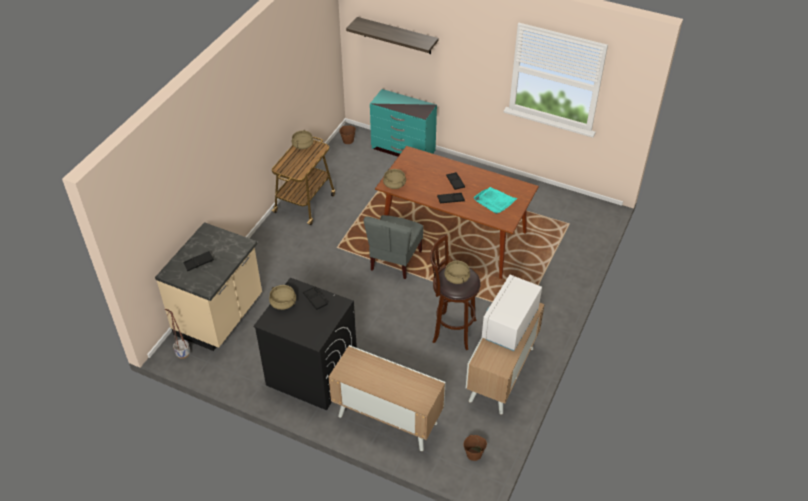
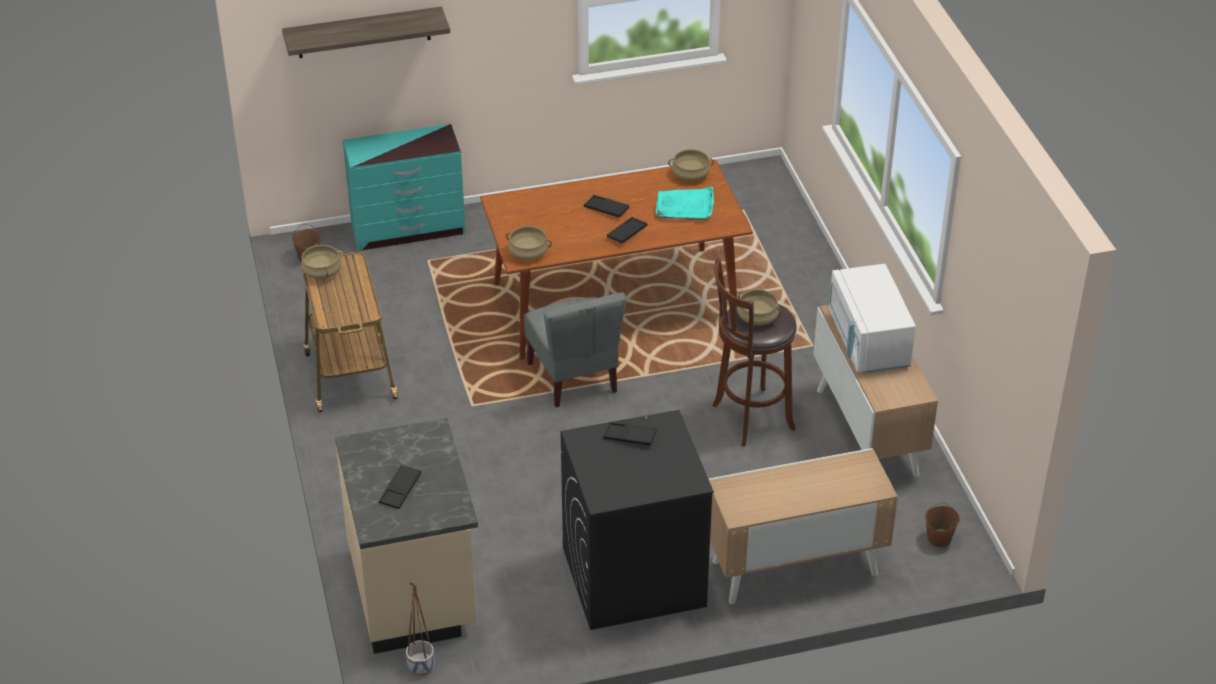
camera: 40 degrees left, 5 degrees down
(283, 303) = (593, 464): beige cooking pot -> beige cooking pot (690, 175)

